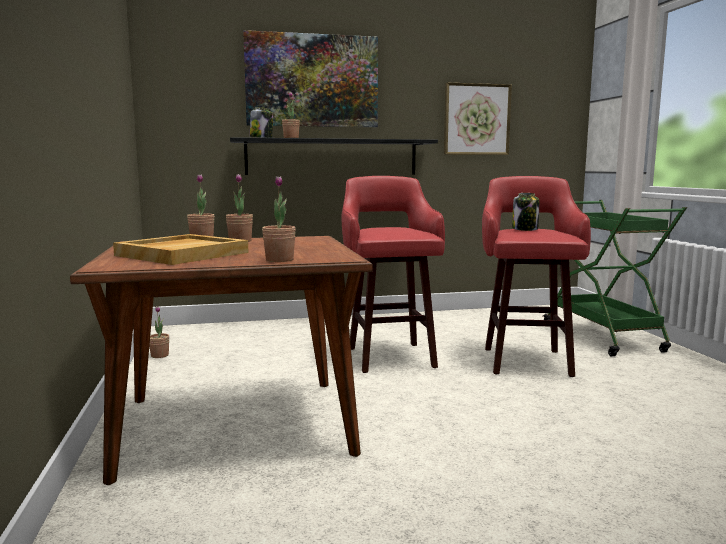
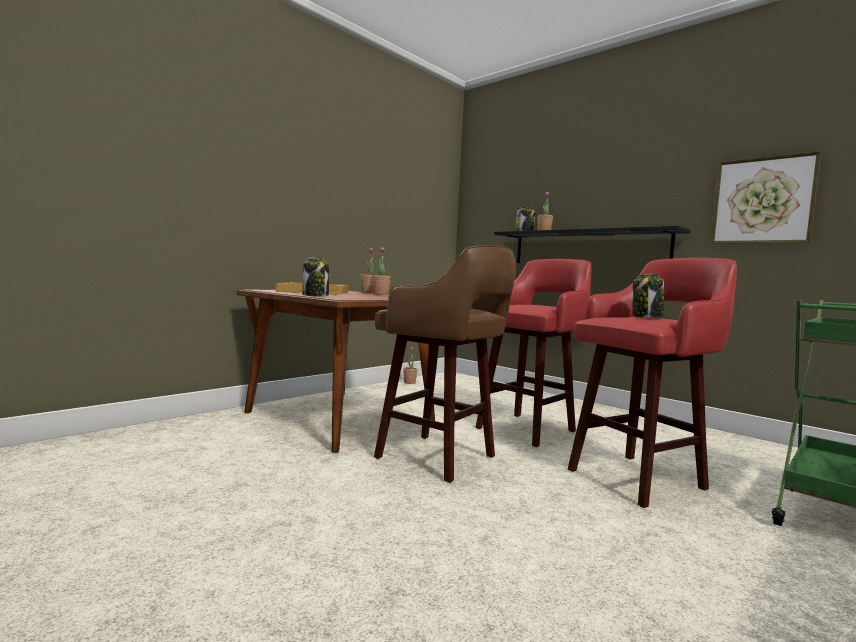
camera: 55 degrees right, 5 degrees down
(279, 260) = (315, 295): potted plant -> jar
(312, 81) = (576, 180): picture -> none
(427, 410) = (440, 459): none -> brown stool

